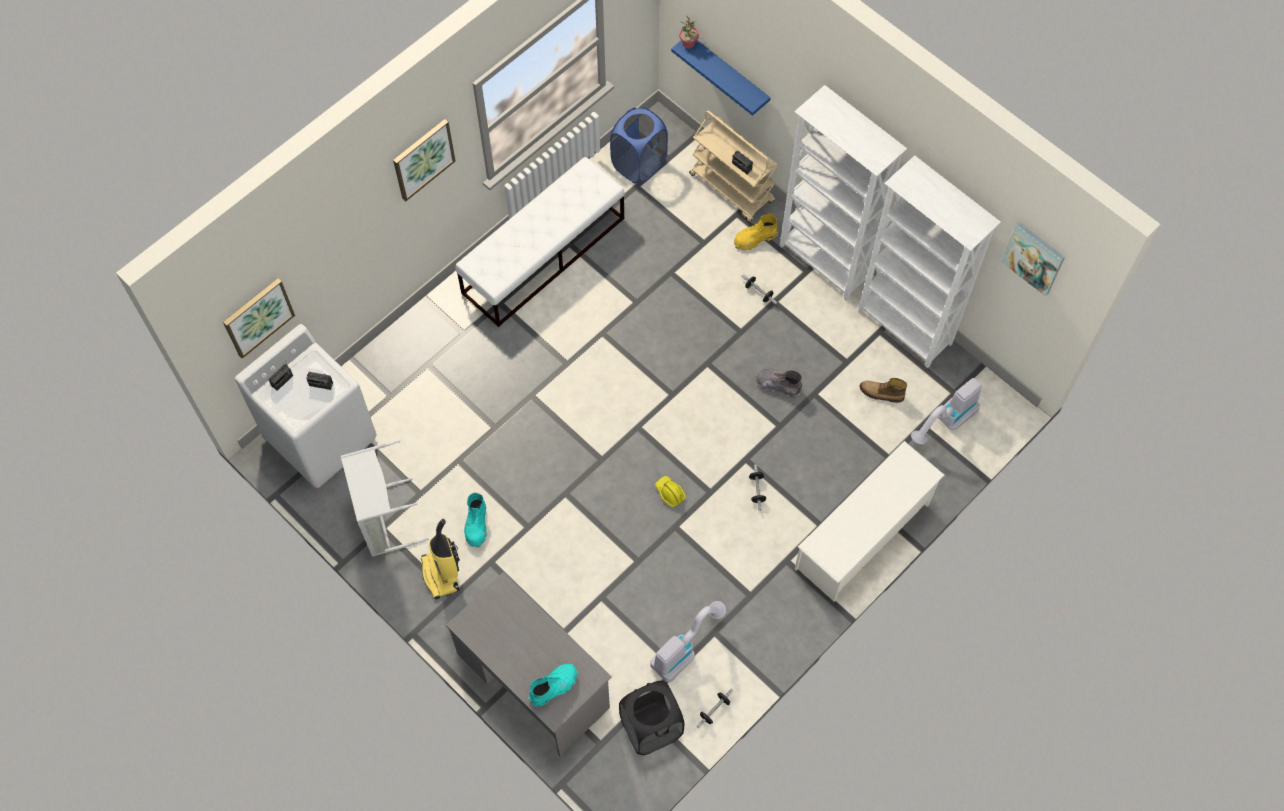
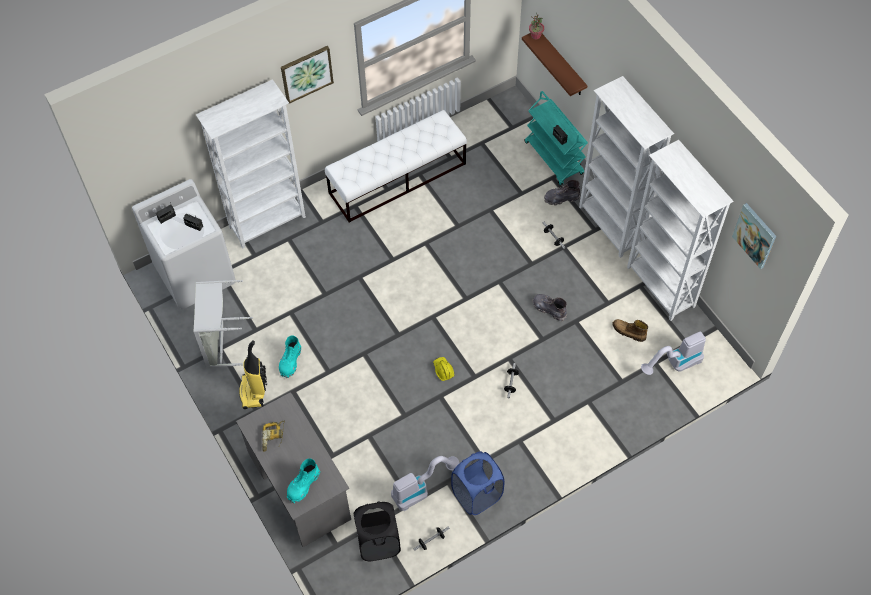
camera: 15 degrees right, 5 degrees down
(258, 317) = (156, 163): picture -> none
(395, 349) = (268, 222): none -> white bookcase
(499, 635) = (273, 437): none -> power drill
(554, 686) = (303, 485): turquoise boot -> turquoise boot turned 150 degrees clockwise
(639, 164) = (488, 127): blue laundry basket -> blue laundry basket (477, 495)
(728, 74) = (561, 64): blue shelf -> brown shelf
(732, 188) = (554, 158): beige cart -> turquoise cart
(755, 239) = (561, 198): yellow boot -> grey boot
(863, 536) = (584, 436): white shoe rack -> none

